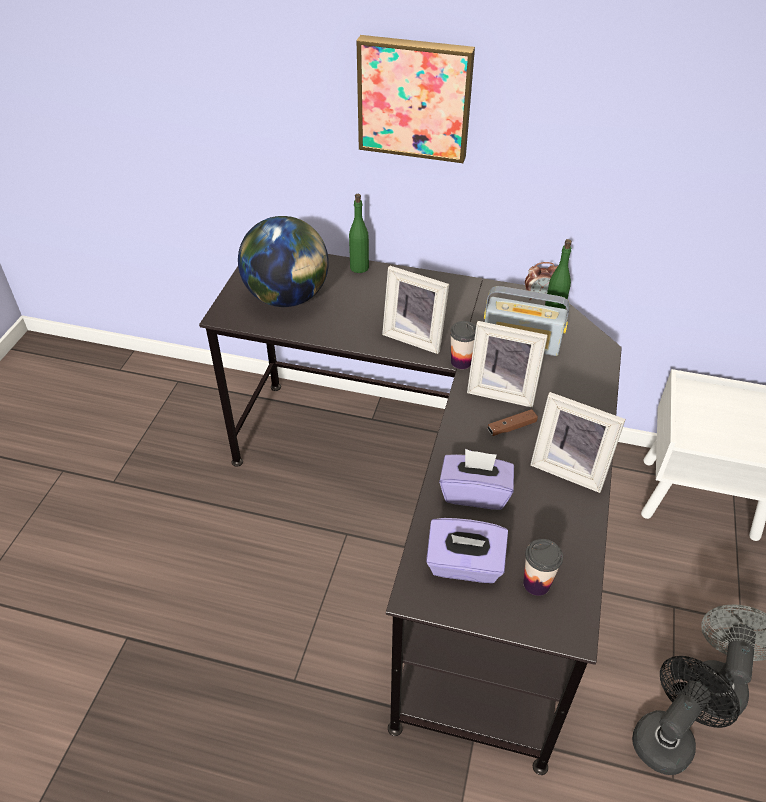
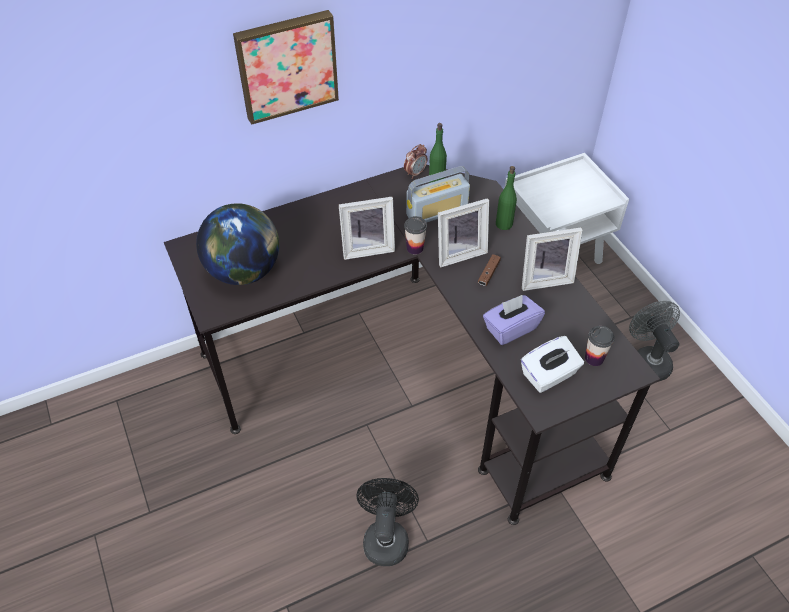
camera: 40 degrees left, 5 degrees up
(359, 267) = (271, 217): green bottle -> green bottle (504, 224)
(464, 565) = (549, 375): purple tissue box -> white tissue box
(667, 736) = (649, 409): black fan -> black fan (386, 536)

